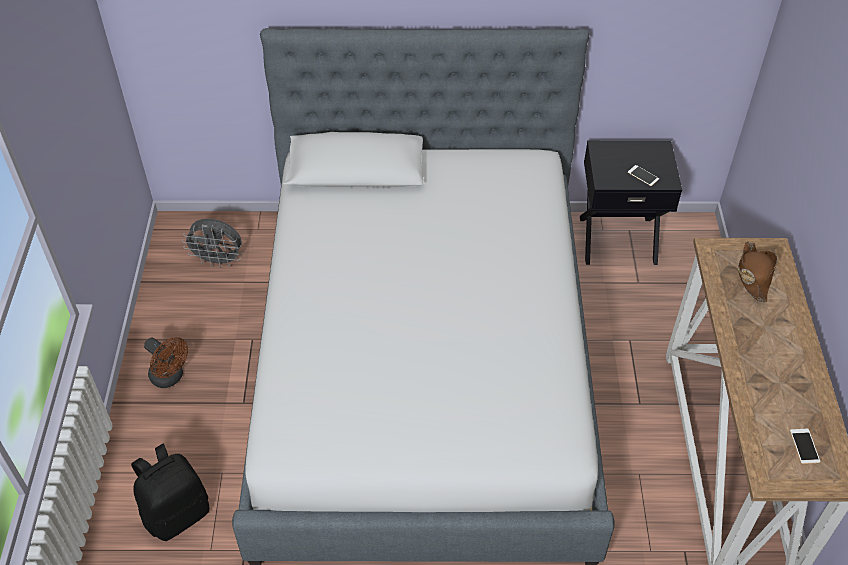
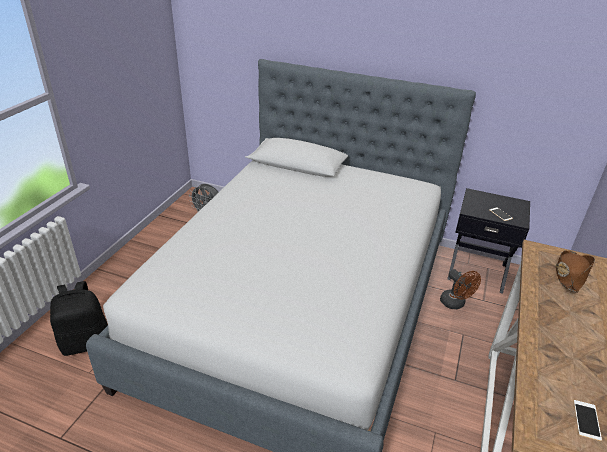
camera: 20 degrees right, 15 degrees down
(170, 378) = (139, 266): brown fan -> brown fan (455, 304)

